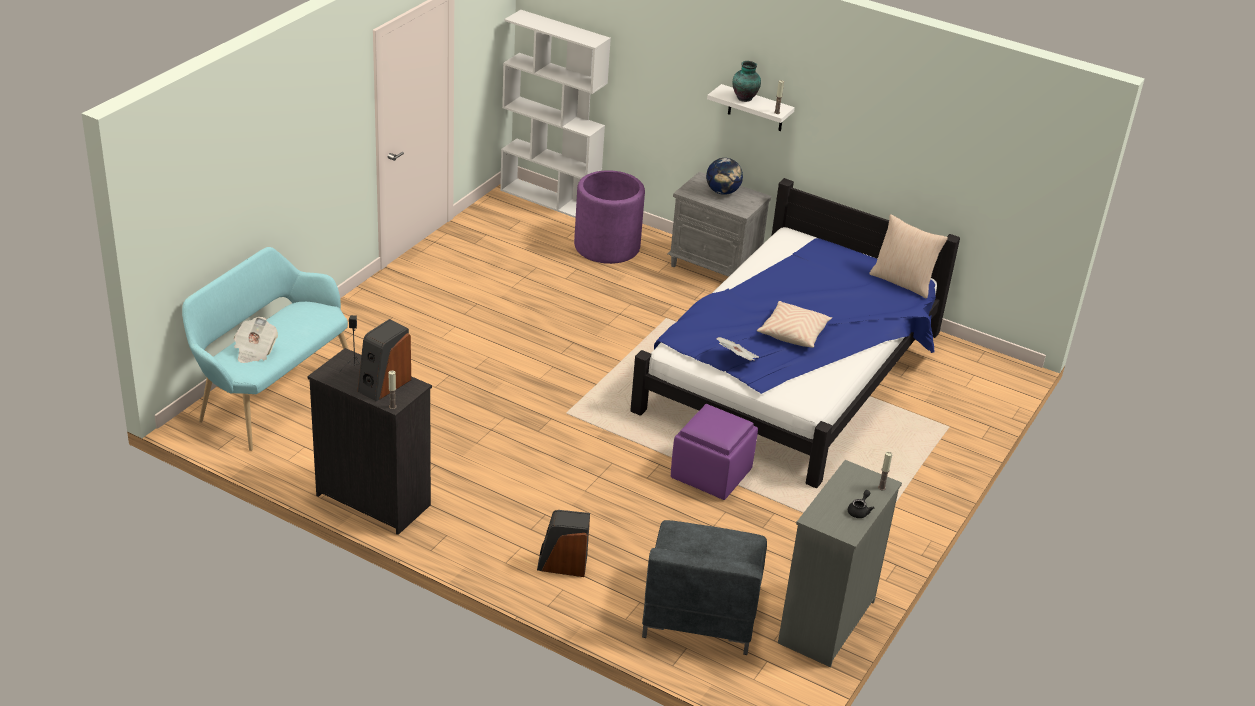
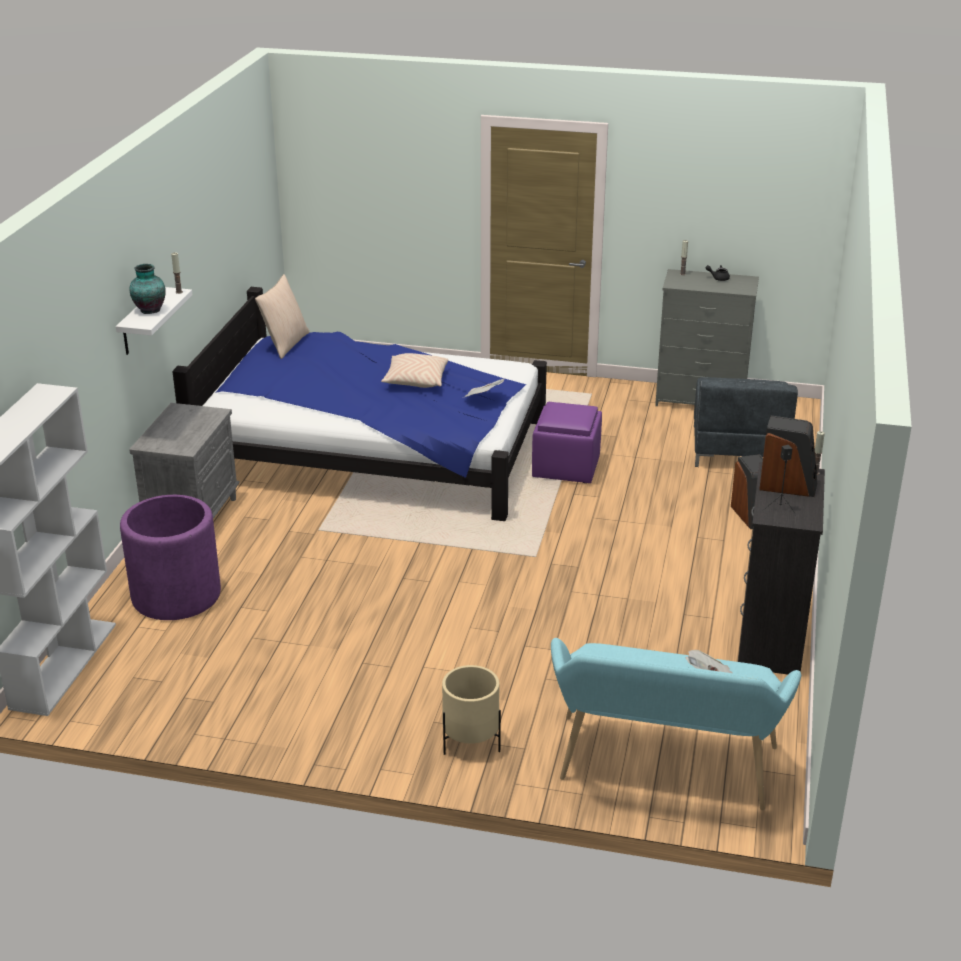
camera: 105 degrees left, 5 degrees down
(360, 326) = (471, 742): none -> beige planter
(702, 609) = (739, 447): grey armchair -> grey armchair turned 105 degrees clockwise
(722, 192) = (176, 428): globe -> none

